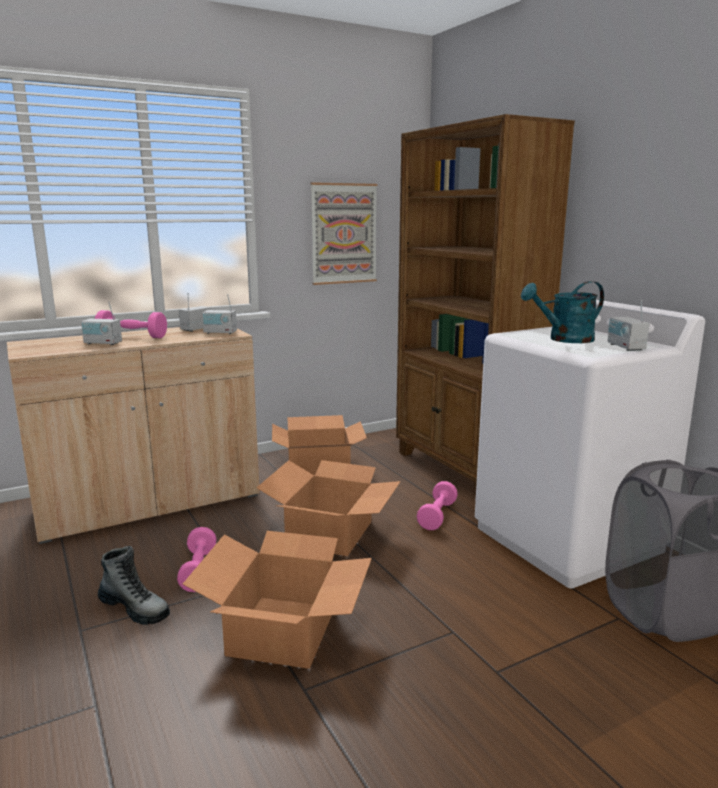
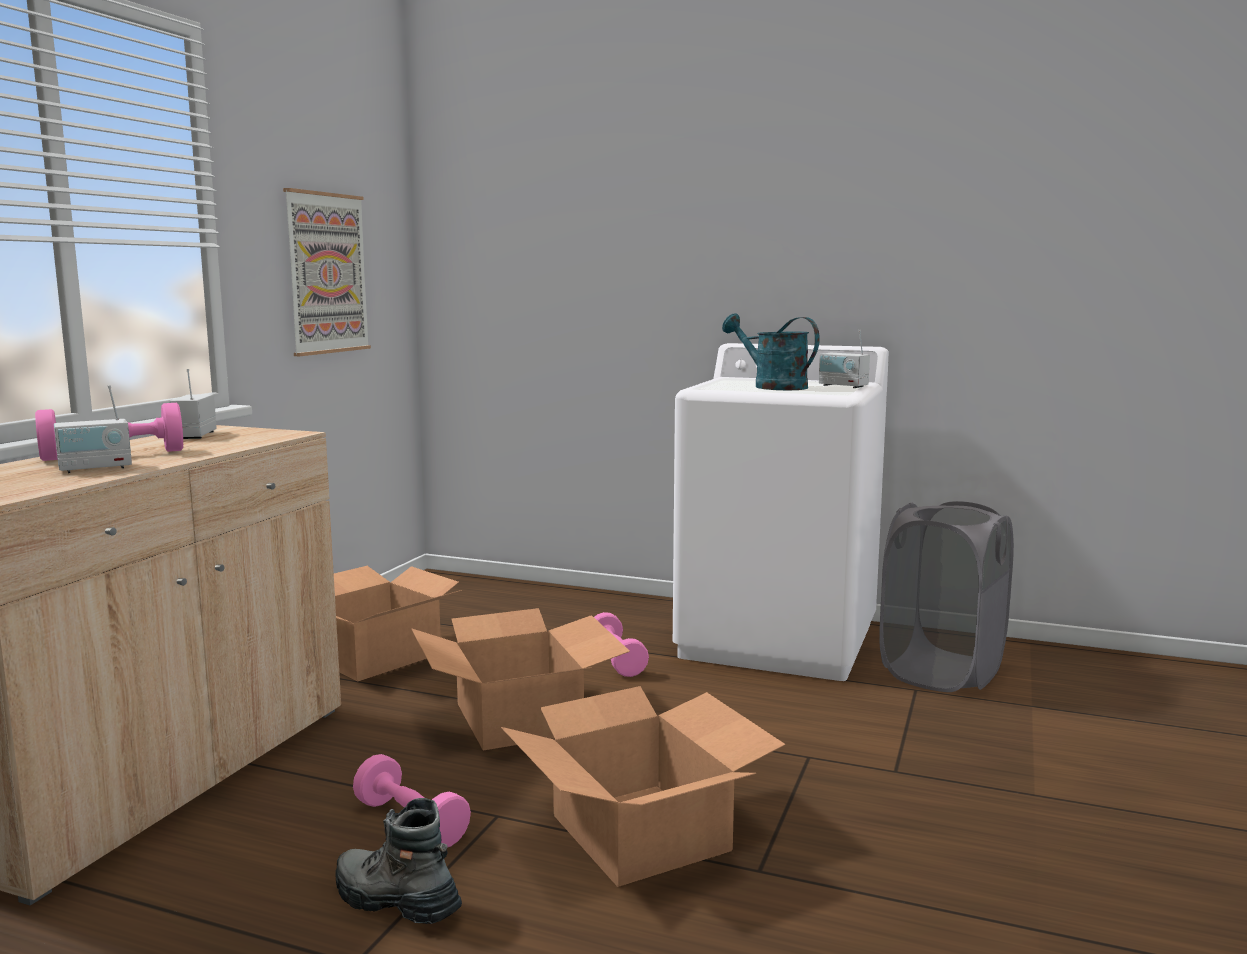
camera: 40 degrees left, 5 degrees down
(135, 608) = (395, 901): boot -> boot turned 135 degrees counterclockwise
(220, 333) = (259, 434): radio -> none
(464, 470) = (569, 606): brown bookcase -> none
(564, 340) = (772, 386): turquoise watering can -> turquoise watering can turned 105 degrees clockwise

